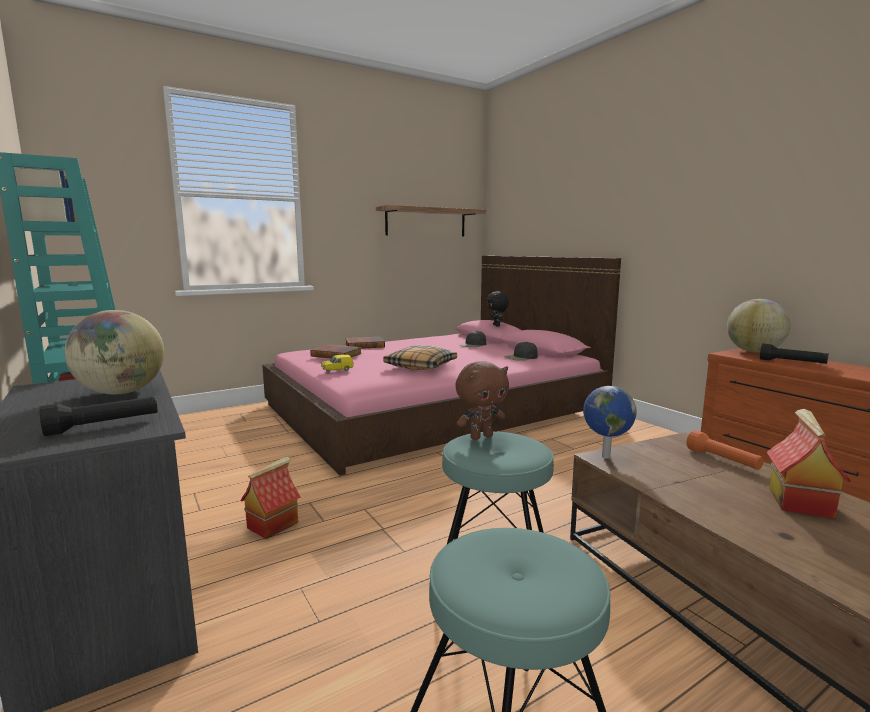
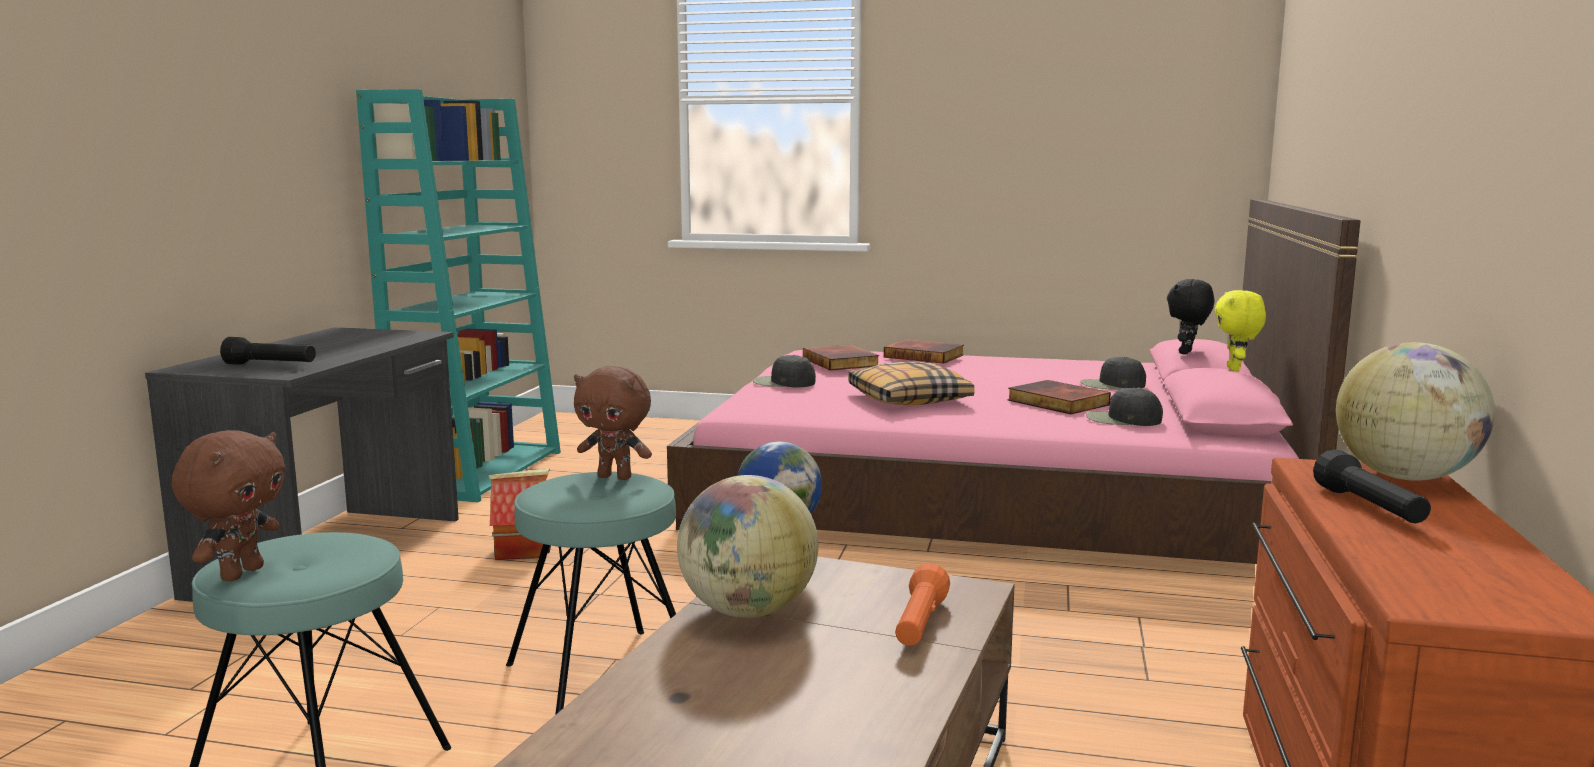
camera: 45 degrees right, 0 degrees up
(121, 392) = (361, 345): globe -> globe (747, 611)
(337, 370) = (783, 382): yellow toy car -> black cap
(426, 222) = (1114, 129): shelf -> none
(478, 356) = (1056, 402): none -> book
(527, 603) = (240, 573): none -> brown plush toy
(532, 329) = (1235, 370): none -> yellow plush toy
(798, 501) = (831, 692): toy house -> none

